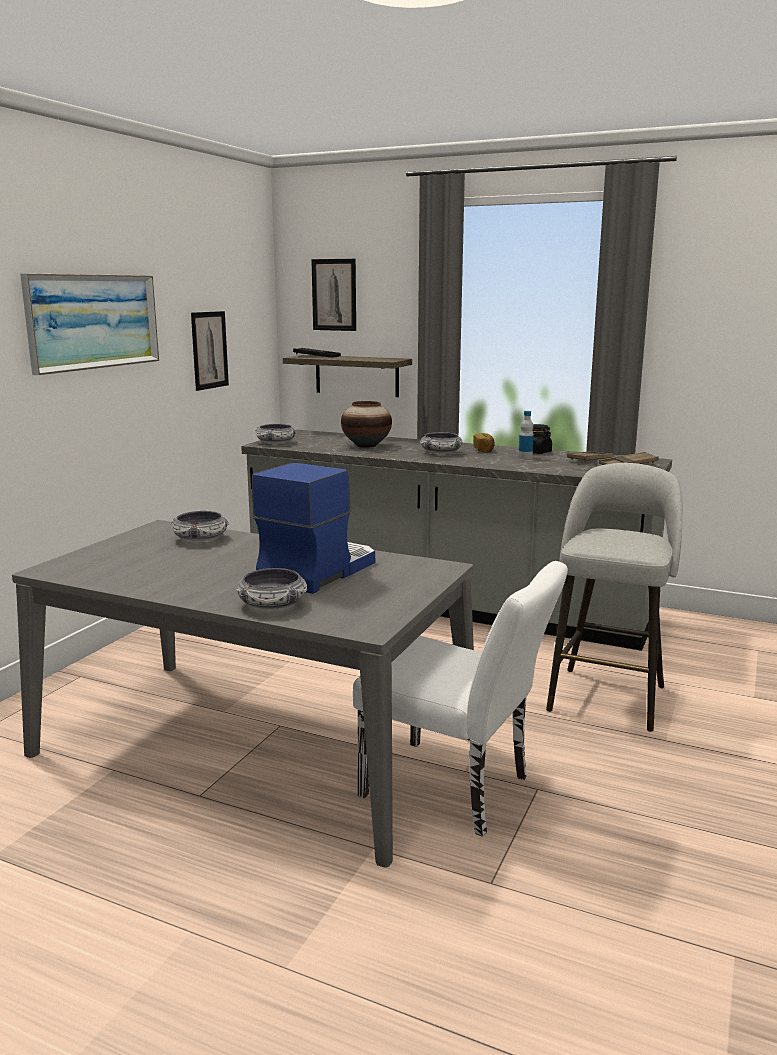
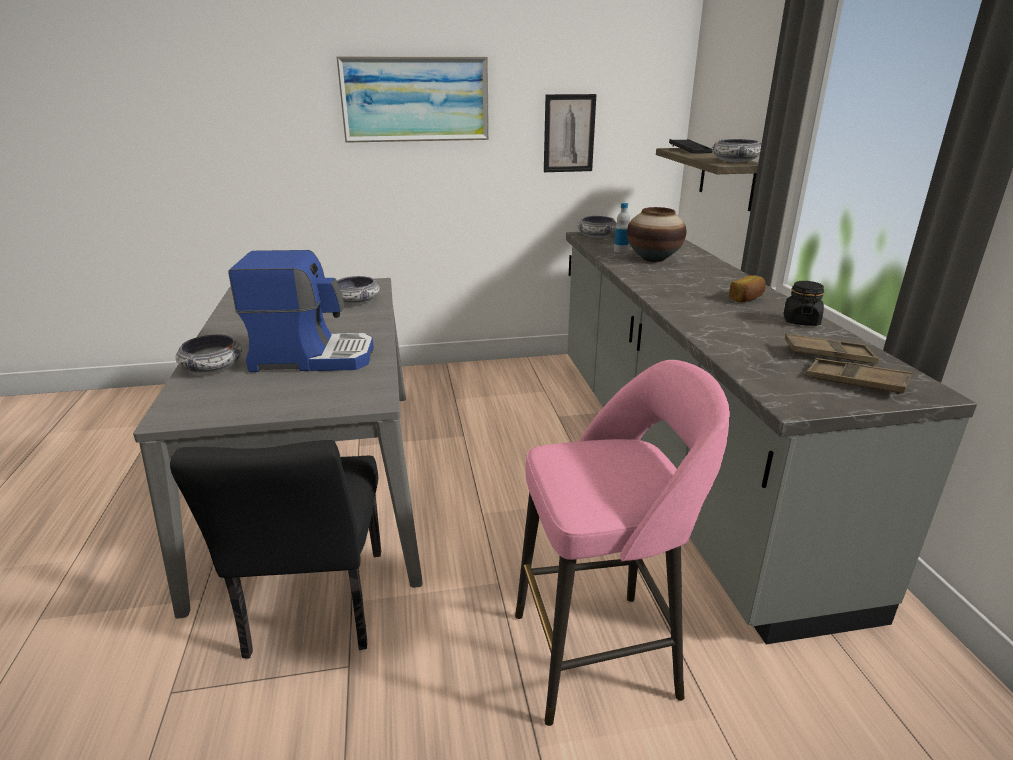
camera: 55 degrees right, 10 degrees up
(334, 295) = (727, 78): picture -> none
(441, 453) = (689, 287): bowl -> bowl (735, 162)
(457, 790) = (314, 611): white chair -> black chair
(525, 457) = (757, 322): bottle -> bottle (620, 250)
(608, 696) = (600, 654): grey stool -> pink stool

